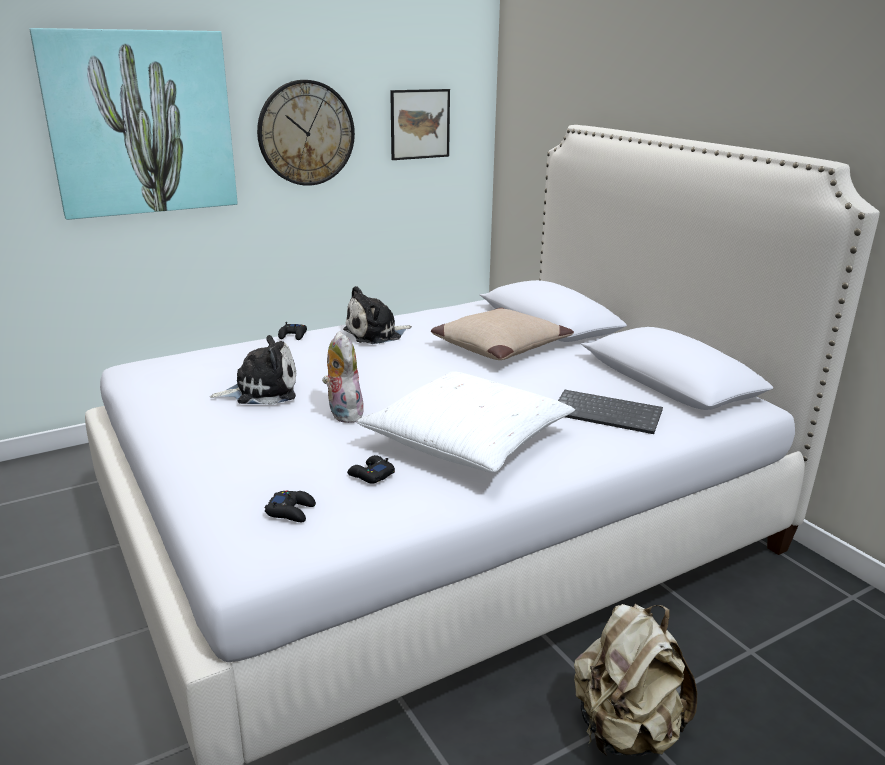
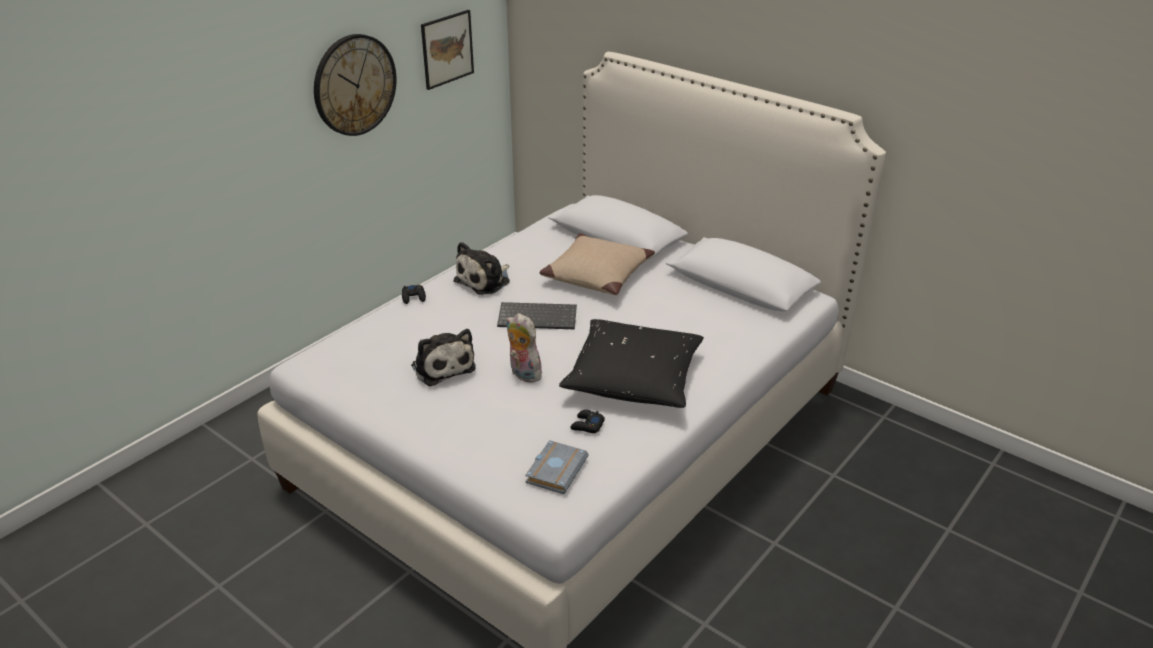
camera: 20 degrees left, 10 degrees up
(141, 123) = (216, 116): picture -> none
(262, 391) = (442, 366): plush toy -> plush toy turned 90 degrees clockwise
(291, 511) = (555, 469): black game controller -> grey book
(468, 440) = (633, 378): white pillow -> black pillow
(608, 414) = (716, 329): keyboard -> keyboard (538, 317)
(625, 731) = (778, 551): beige backpack -> none

